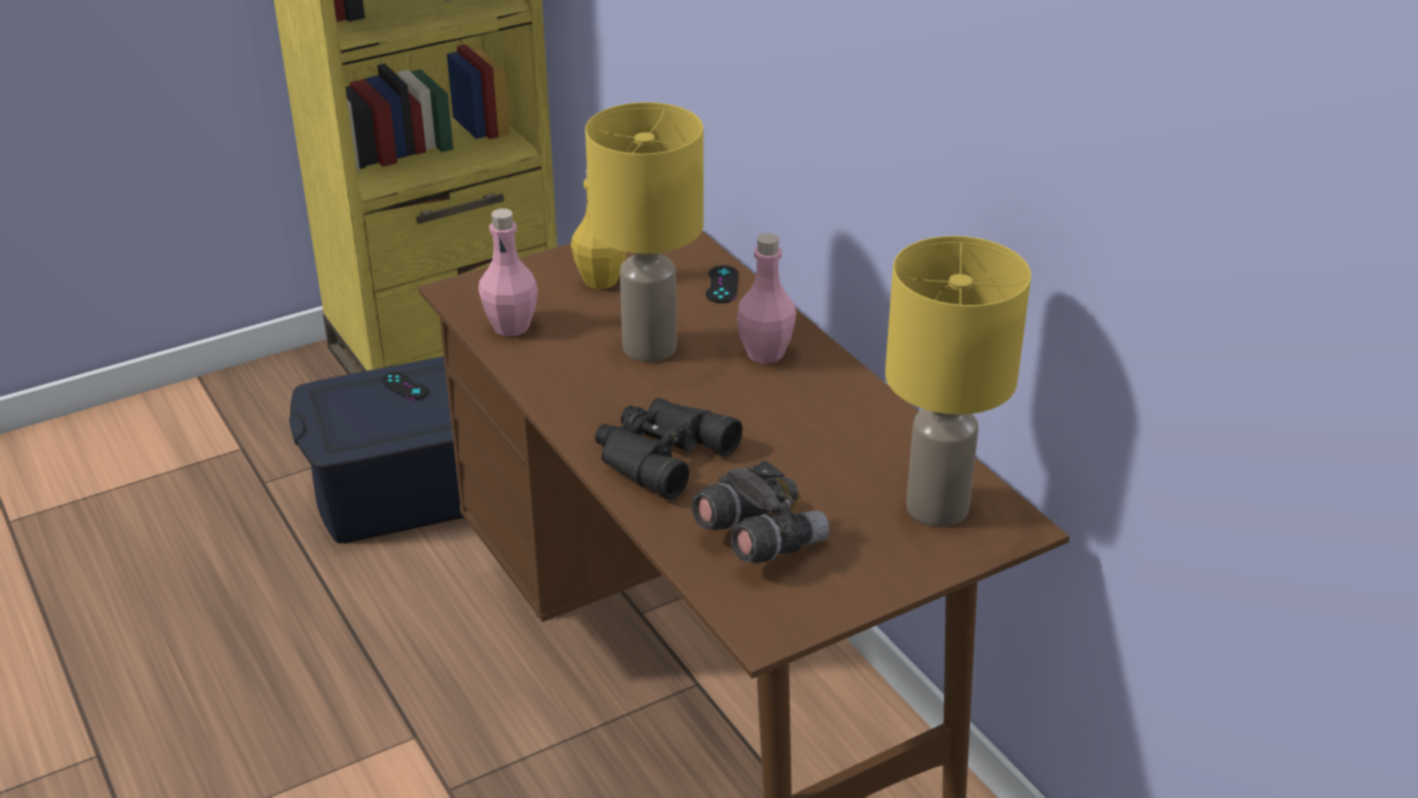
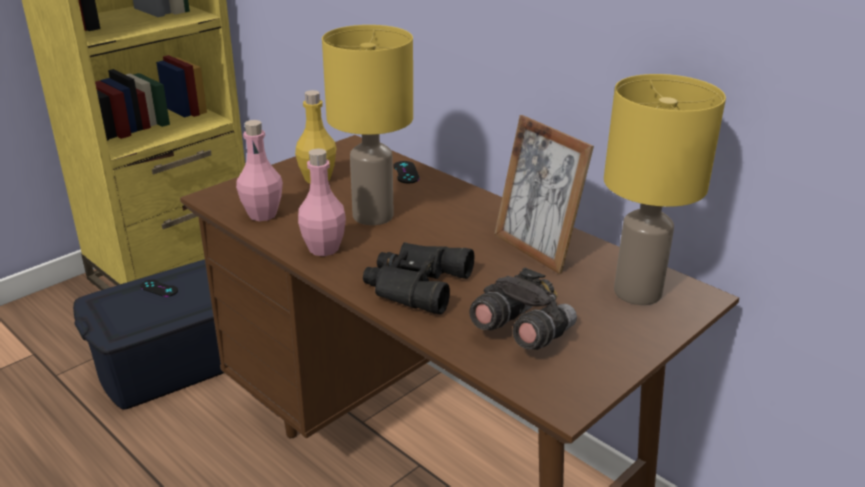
camera: 15 degrees left, 5 degrees down
(765, 353) = (458, 209): pink bottle -> pink bottle (323, 248)
(837, 428) = (535, 250): none -> picture frame

